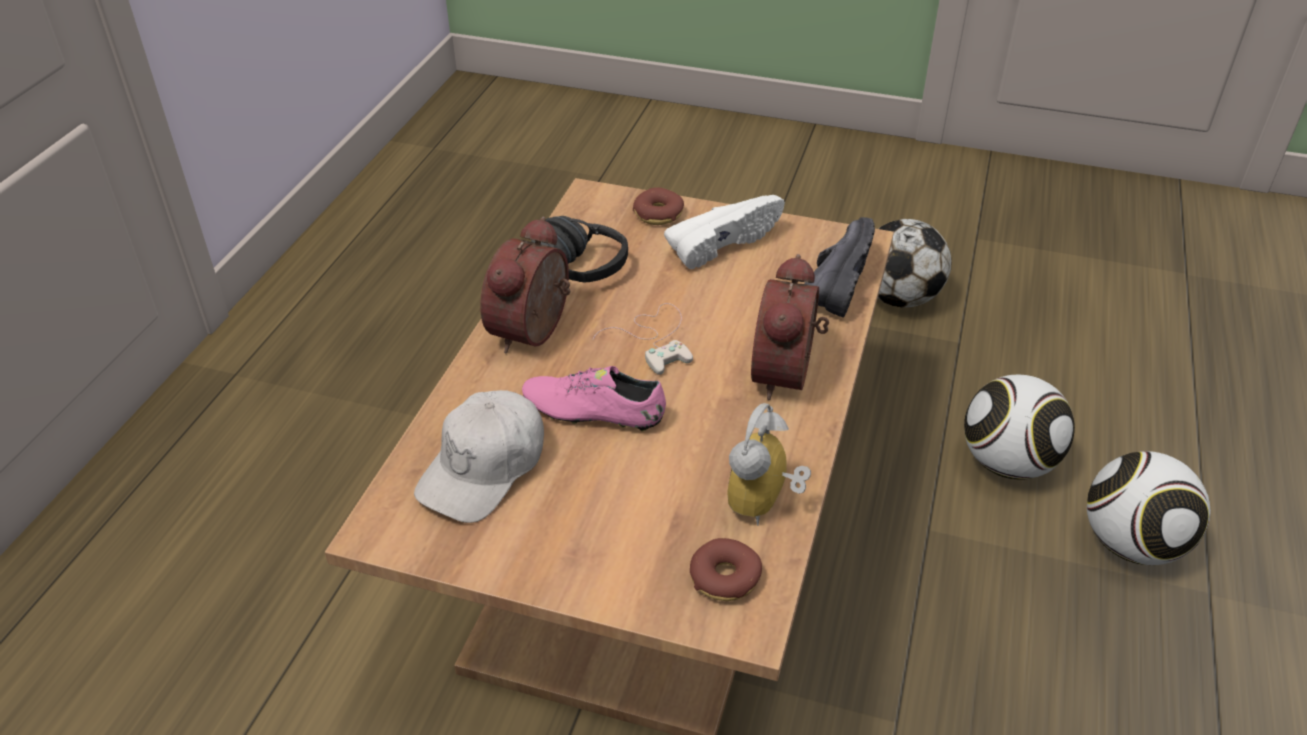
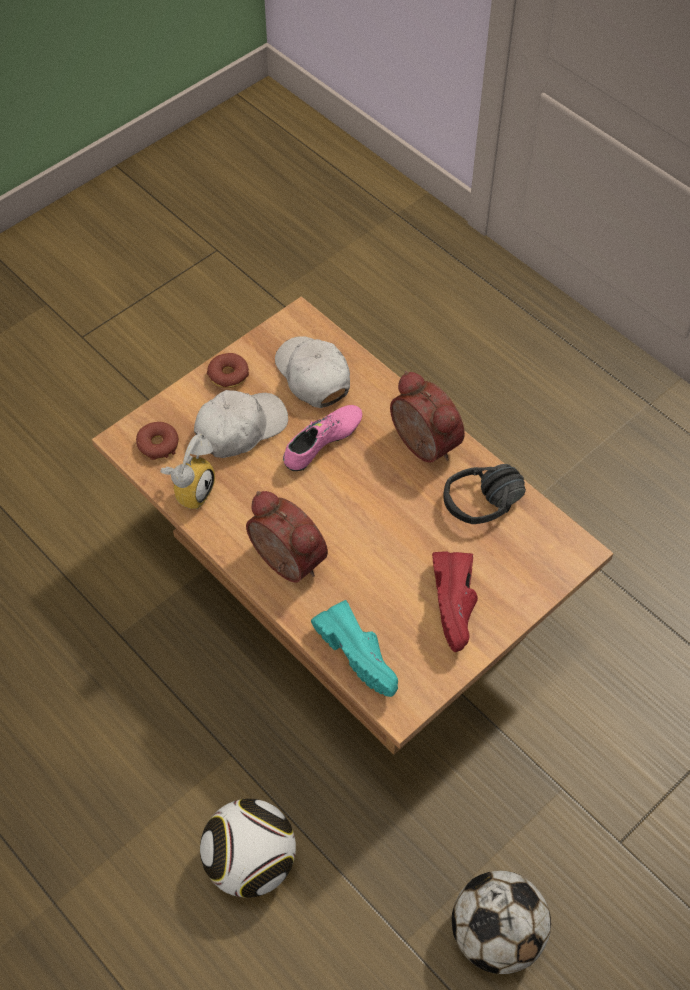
camera: 120 degrees right, 15 degrees up
(628, 502) = (240, 428): none -> white cap
(655, 339) = (370, 508): white game controller -> none
(658, 214) = (523, 584): donut -> donut (228, 375)
(721, 242) = (458, 606): white shoe -> red shoe
(765, 505) = (190, 489): alarm clock -> alarm clock turned 60 degrees clockwise
(834, 281) = (362, 654): black shoe -> turquoise shoe
(1132, 544) = (124, 887): football -> none

